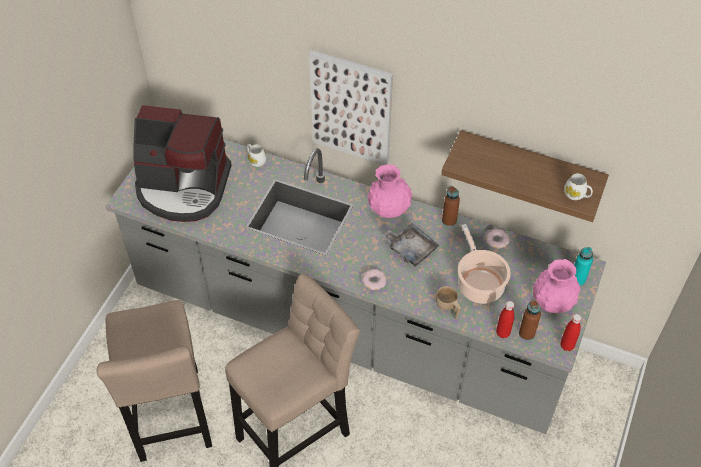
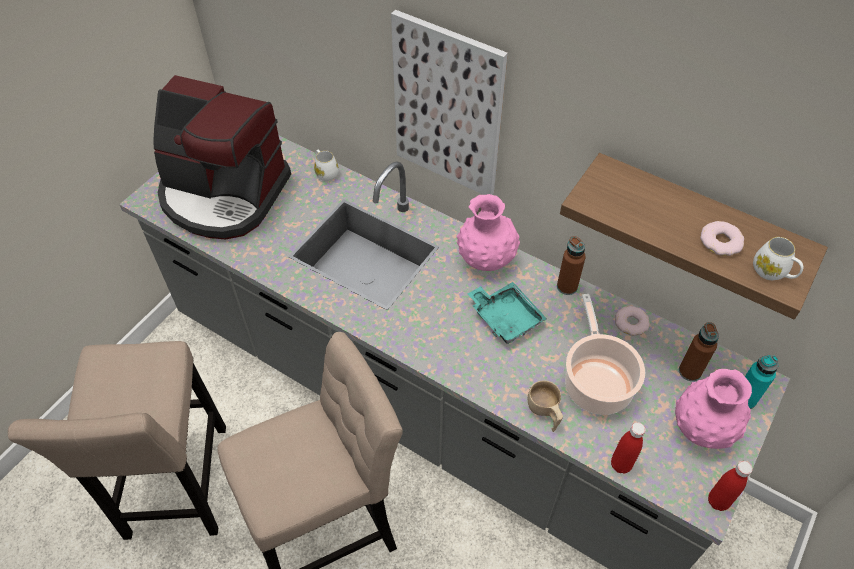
camera: 10 degrees right, 0 degrees up
(374, 281) = (445, 356): donut -> donut (720, 242)
(410, 249) = (505, 317): grey tray -> turquoise tray
(526, 334) = (657, 471): brown bottle -> brown bottle (689, 371)

